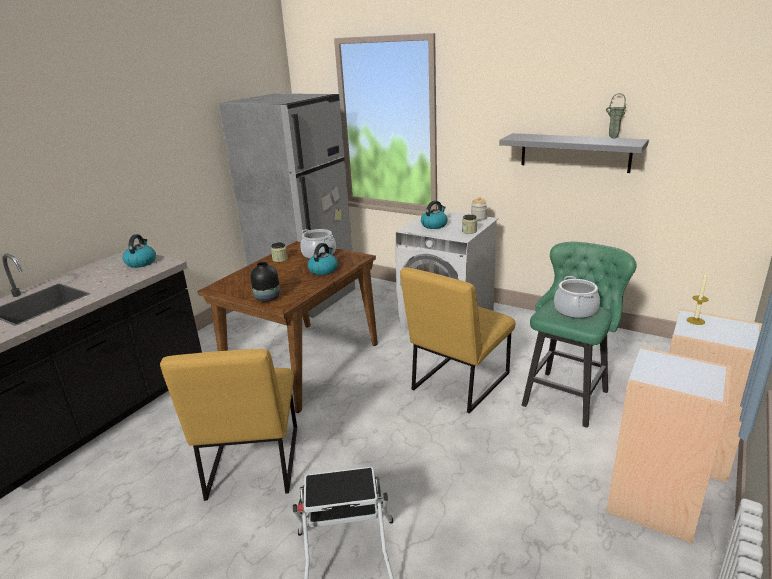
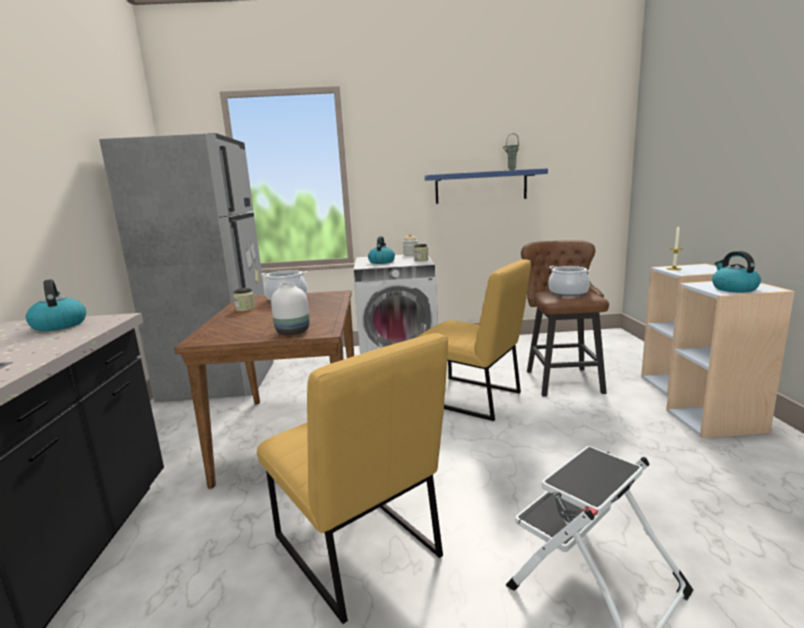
camera: 35 degrees left, 10 degrees down
(268, 298) = (294, 332): black vase -> white vase
(323, 270) = (316, 305): kettle -> kettle (733, 288)
(458, 382) = (472, 398): yellow chair -> yellow chair turned 60 degrees counterclockwise
(569, 392) = (560, 377): green stool -> brown stool
(574, 152) = (481, 187): grey shelf -> blue shelf

